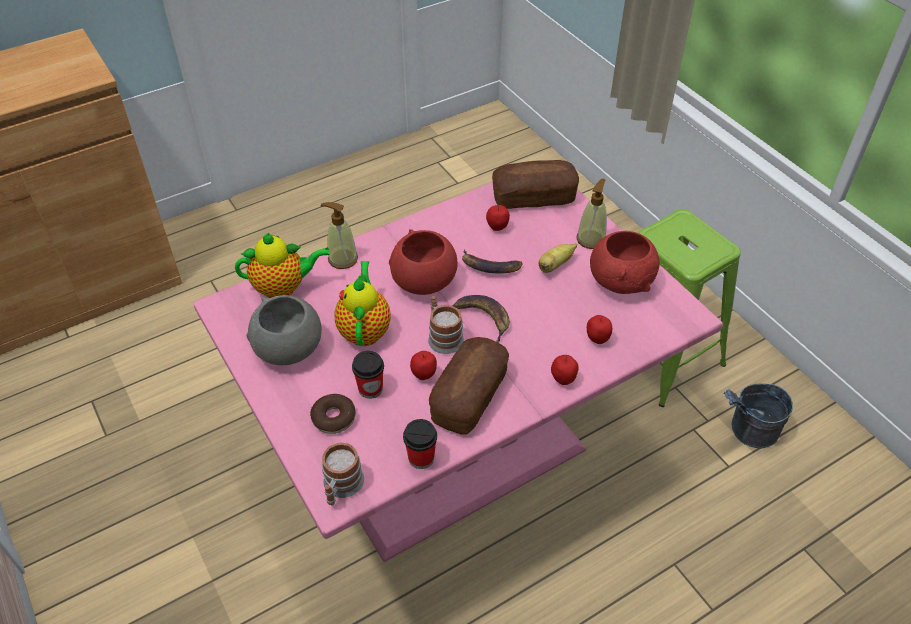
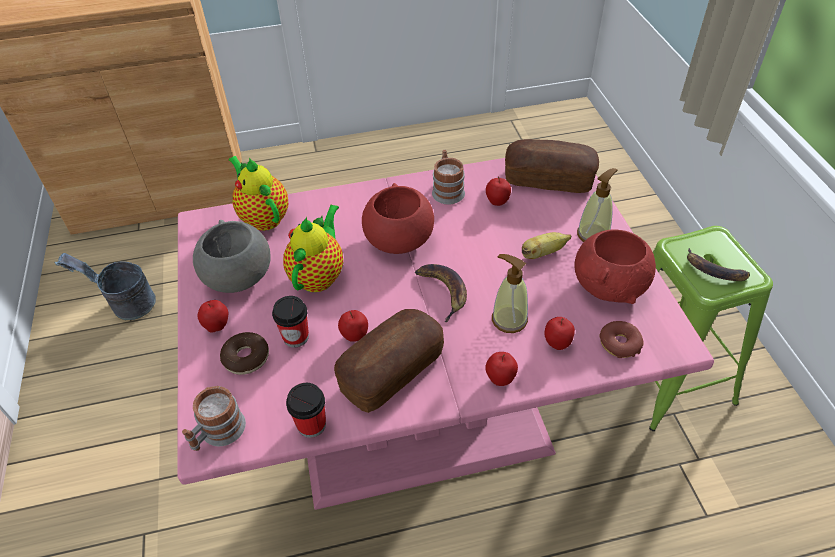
camera: 20 degrees right, 0 degrees up
(283, 287) = (263, 217): teapot -> teapot turned 135 degrees counterclockwise
(292, 398) = (217, 327): none -> apple
(342, 259) = (331, 202): soap dispenser -> soap dispenser (509, 319)
(443, 336) = (393, 301): mug -> mug (447, 190)
(489, 267) = (472, 240): banana -> banana (713, 271)
(646, 327) = (619, 343): none -> donut
(747, 432) = (739, 484): grey bucket -> grey bucket (126, 305)

